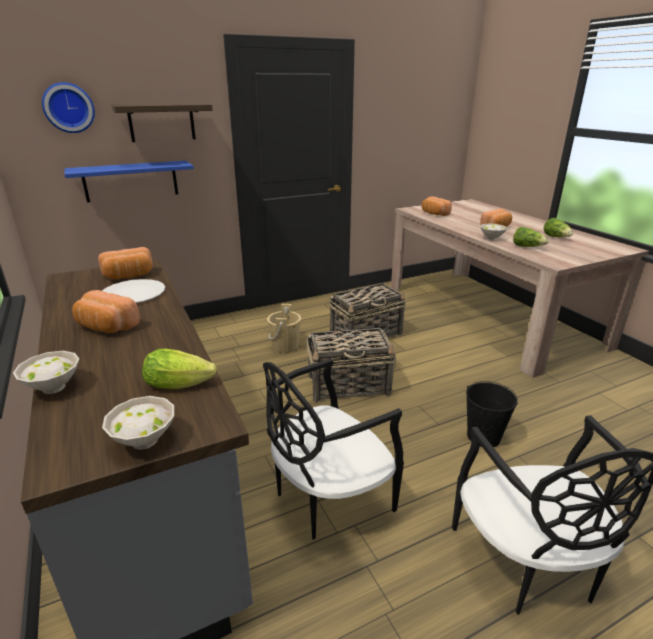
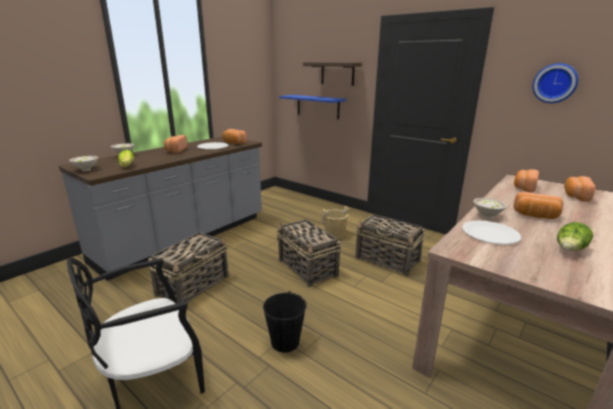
camera: 65 degrees right, 5 degrees down
(68, 108) = (299, 63): wall clock -> wall clock (555, 83)
(328, 496) = (194, 285): black chair -> basket
(460, 209) = (575, 196): none -> bread
(527, 247) = (490, 234): lettuce -> white plate

